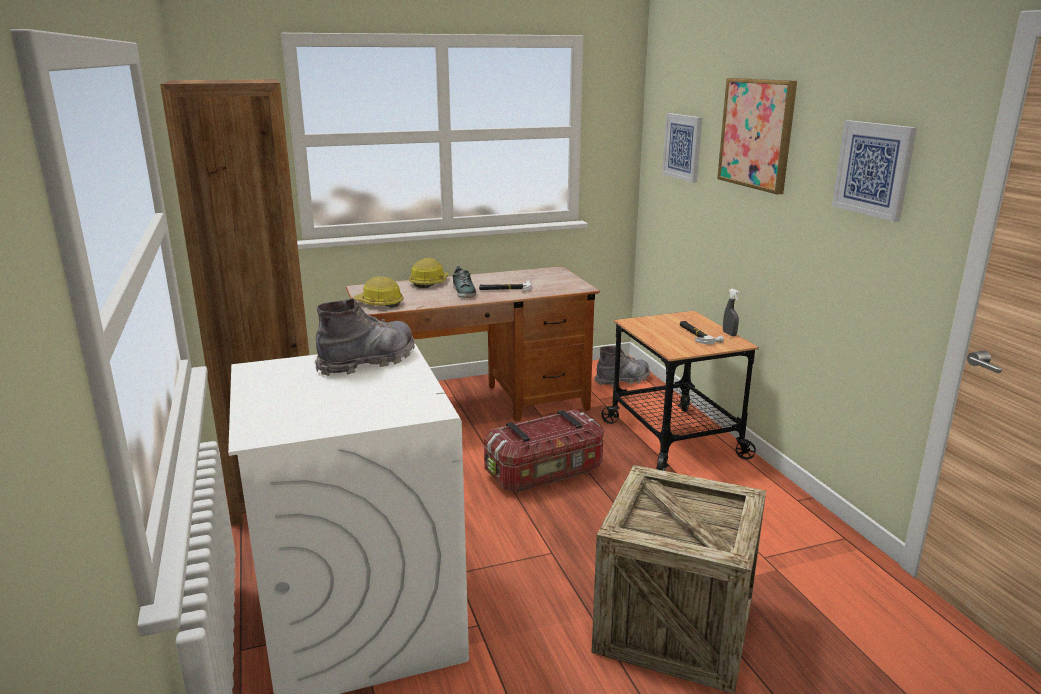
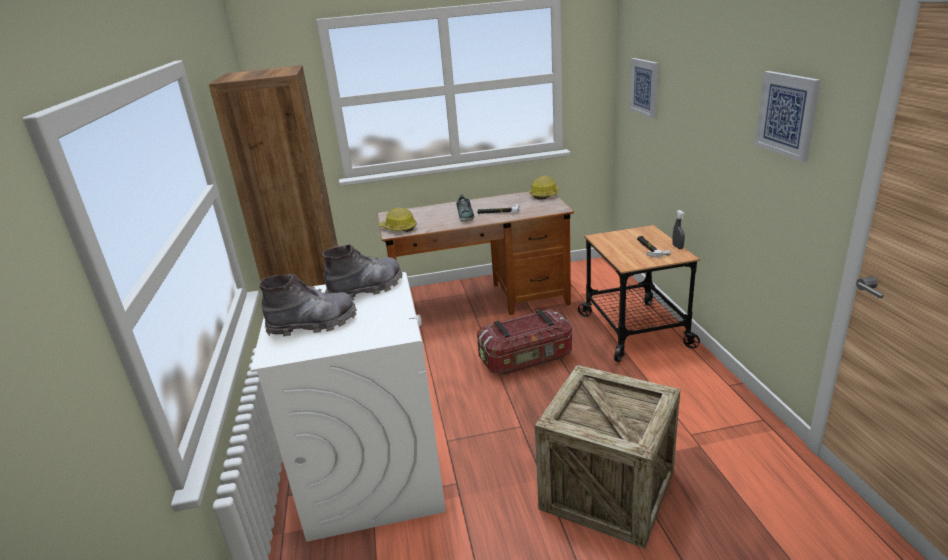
camera: 10 degrees right, 5 degrees up
(429, 282) = (440, 208): hard hat -> hard hat (545, 194)
(623, 380) = (601, 278): grey boot -> grey boot (313, 324)
(757, 133) = (698, 79): picture -> none

